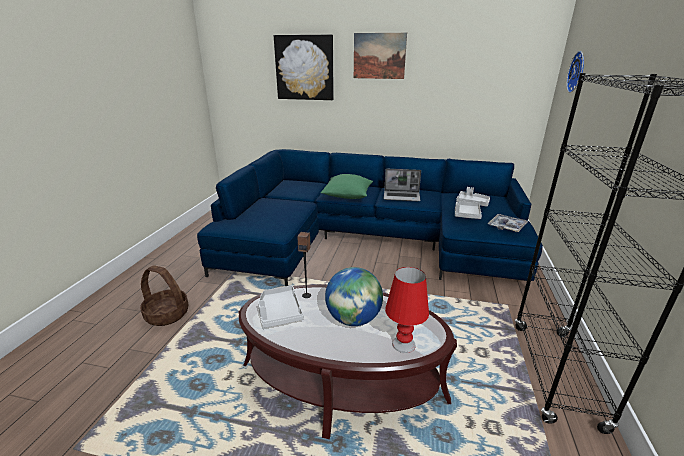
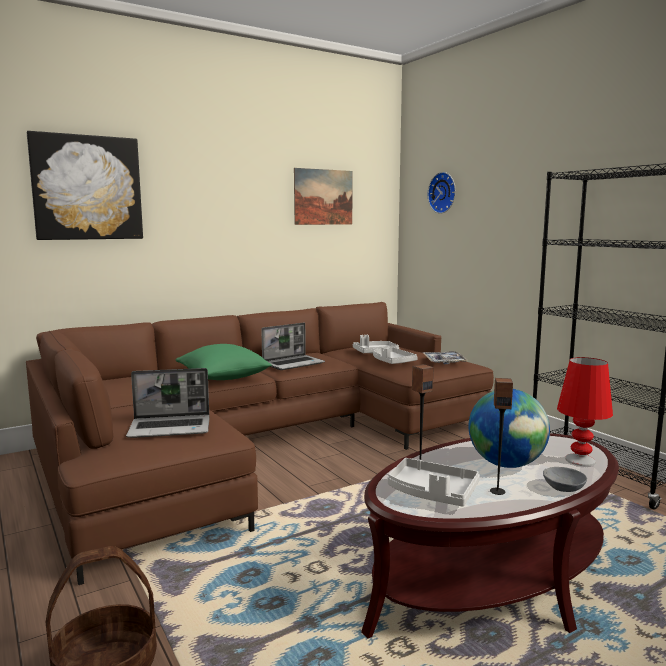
camera: 45 degrees left, 15 degrees down
(267, 219) = (171, 428): none -> laptop
(308, 331) = (497, 491): none -> speaker
(345, 354) = (564, 488): none -> grey bowl
(366, 240) = (261, 443): blue sofa -> brown sofa
(379, 56) = (208, 174): picture -> picture (323, 197)

